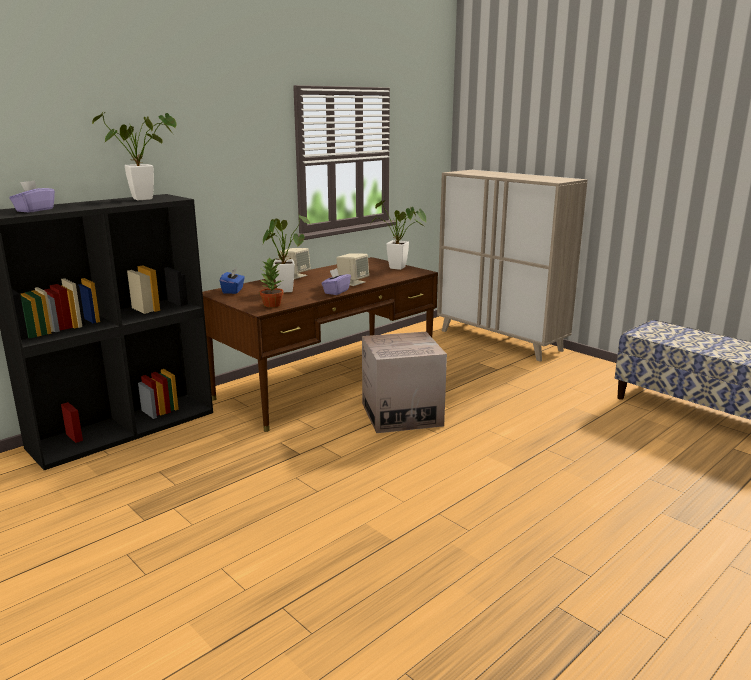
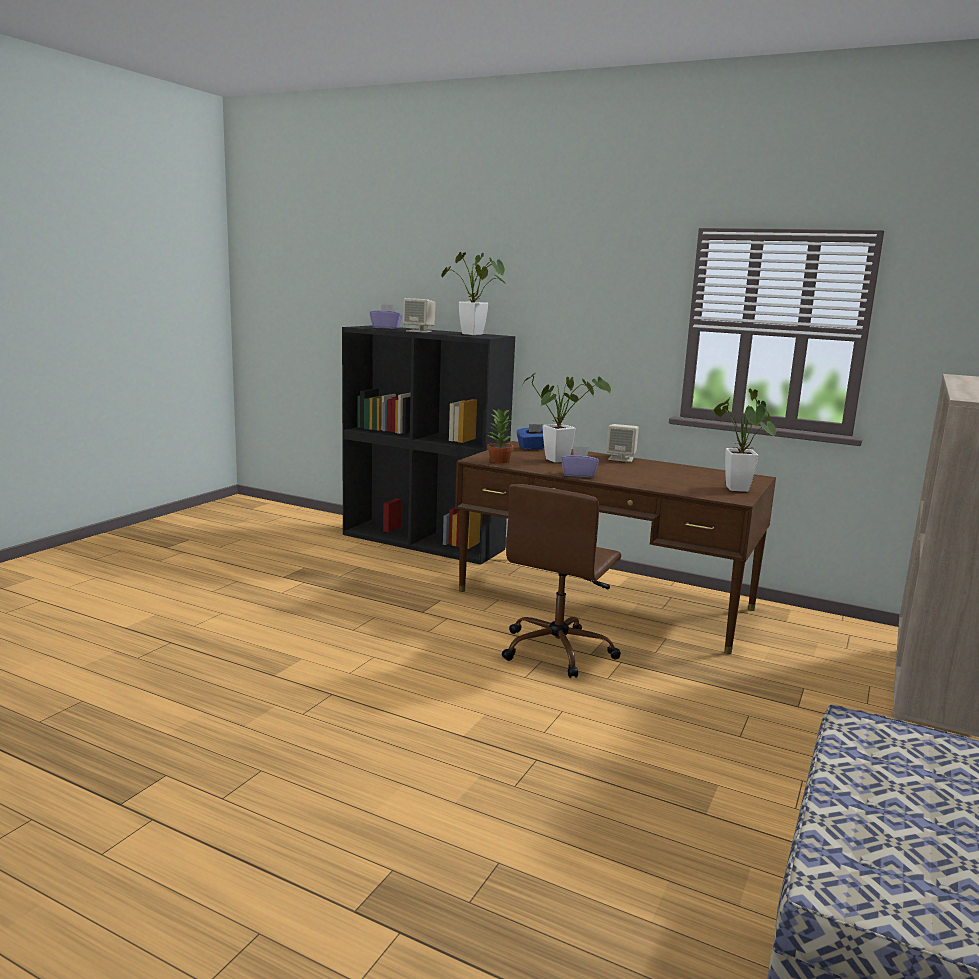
camera: 70 degrees right, 5 degrees down
(352, 282) = (628, 477): beige speaker -> beige speaker (419, 331)
(401, 414) = (558, 650): cardboard box -> brown office chair

